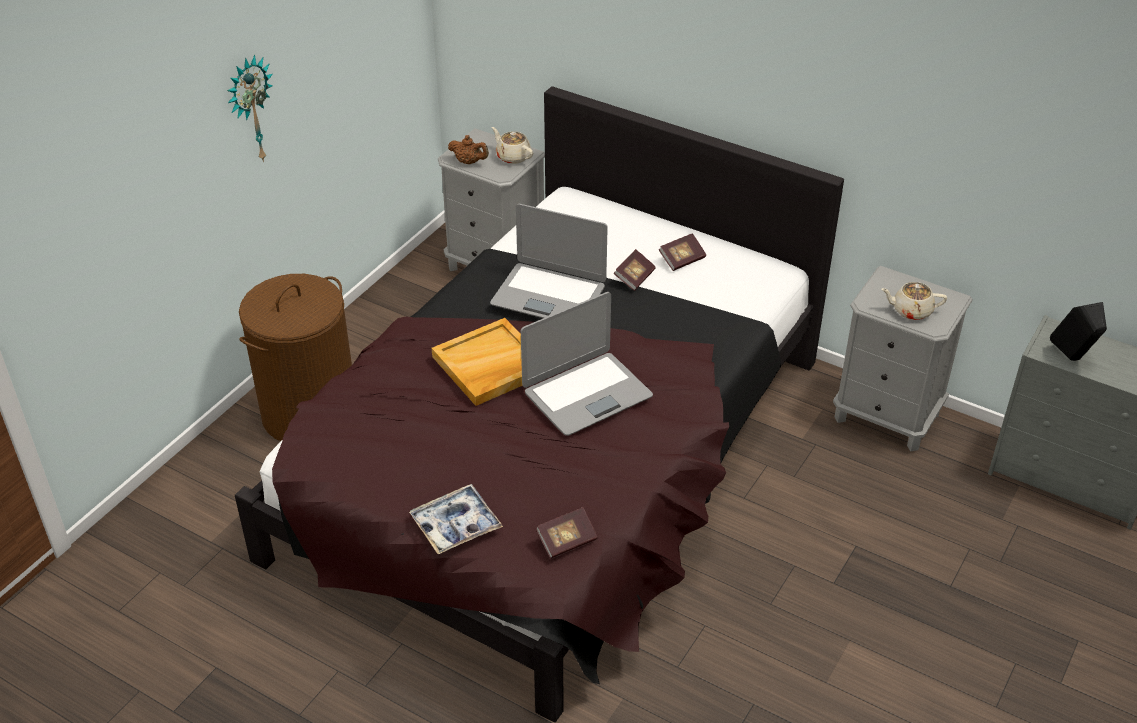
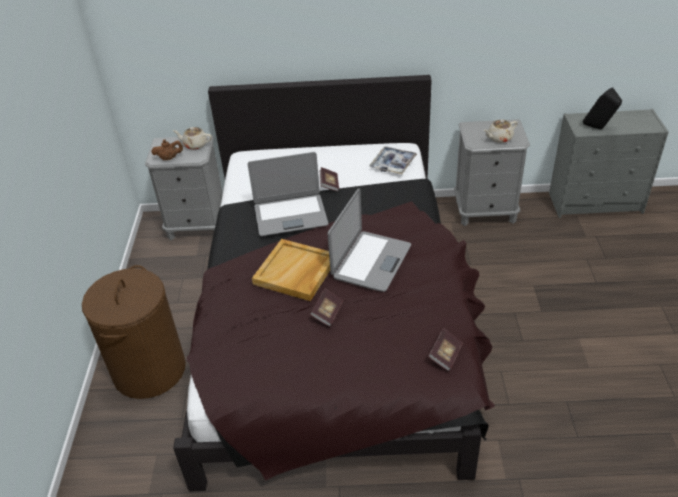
camera: 30 degrees left, 0 degrees up
(250, 110) = (34, 162): wall clock -> none
(456, 525) = (368, 382): tray -> tray (393, 164)
(682, 260) = (346, 164): book -> book (327, 313)

